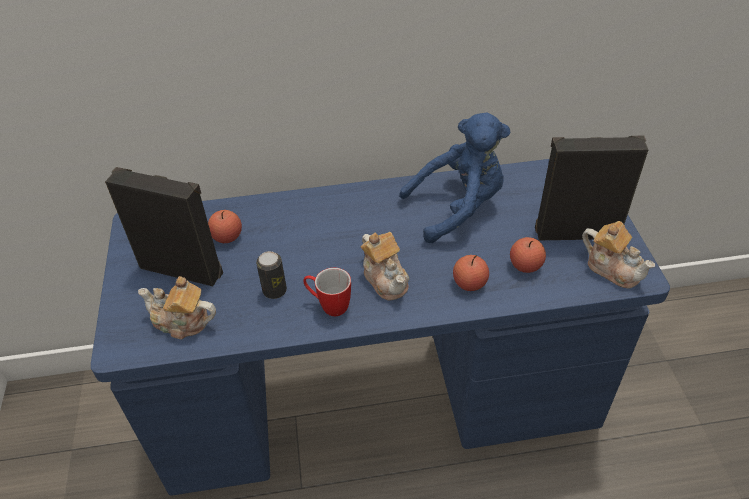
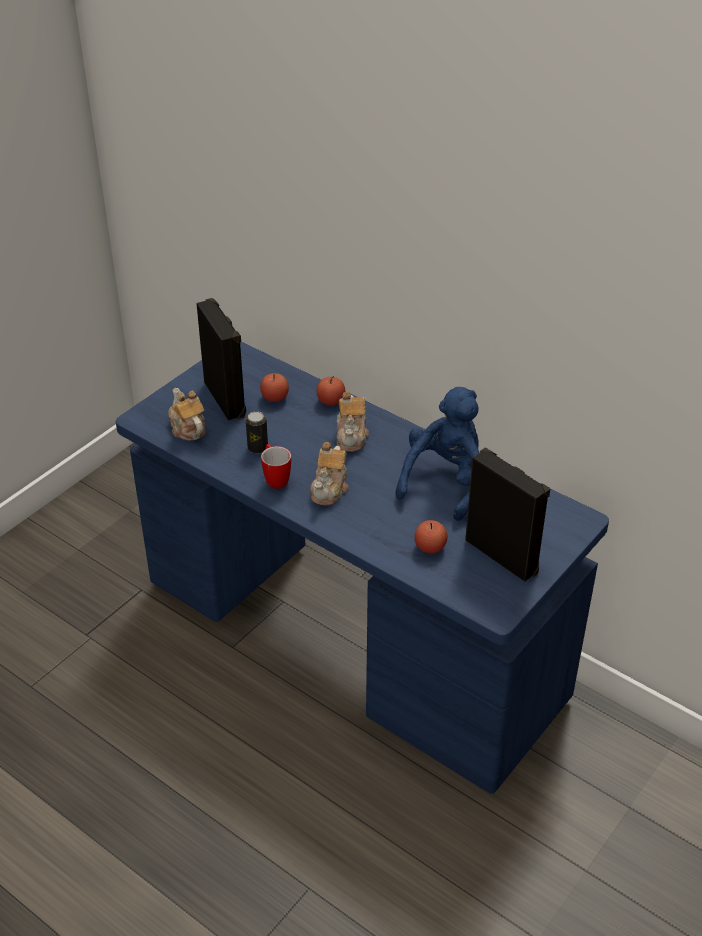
camera: 45 degrees right, 5 degrees down
(458, 207) = (445, 482): blue plush toy -> blue plush toy turned 90 degrees counterclockwise
(469, 283) = (376, 529): apple -> apple (331, 401)
(612, 268) = (486, 593): teapot -> teapot (352, 436)

